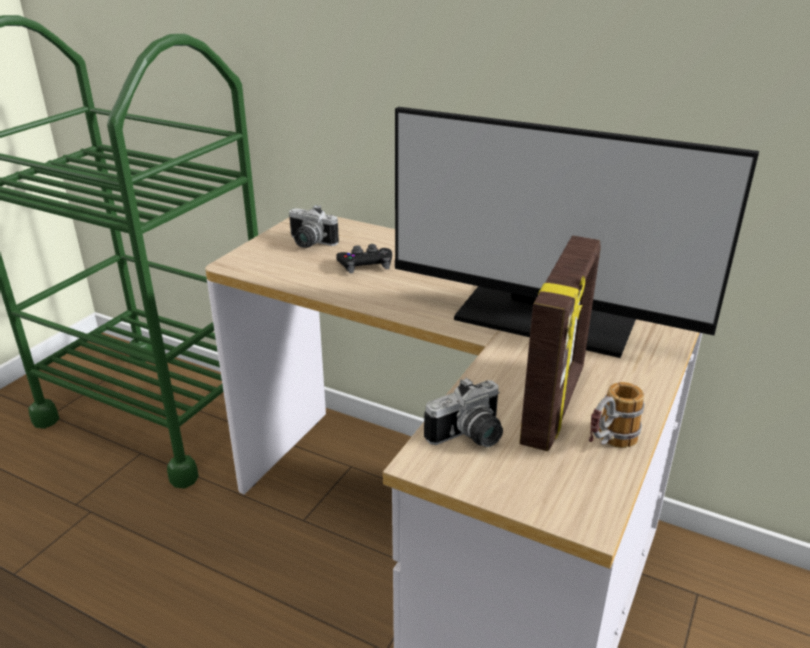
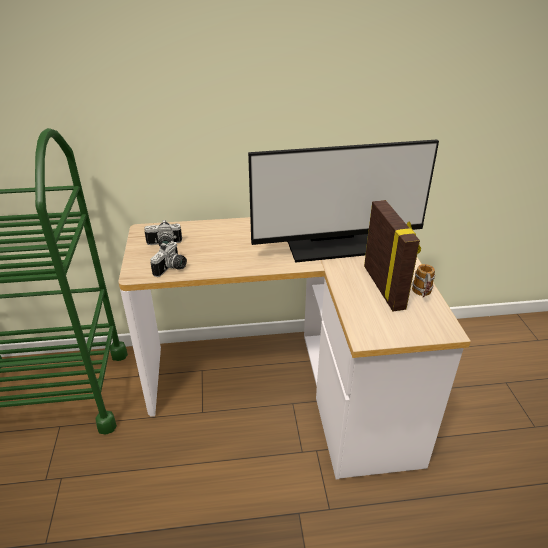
camera: 35 degrees left, 5 degrees up
(365, 265) = (213, 247): black game controller -> none
(470, 437) = (369, 318): camera -> camera (172, 268)

